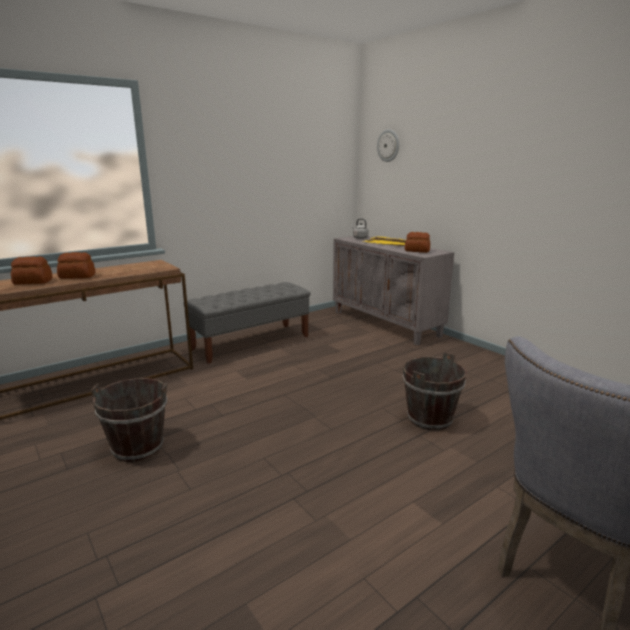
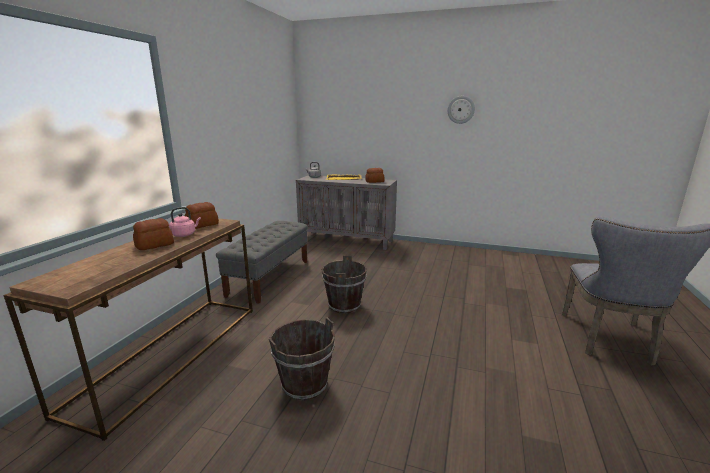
camera: 35 degrees left, 0 degrees up
(33, 282) = (116, 260): bread -> bread (202, 225)
(114, 272) = (185, 234): none -> pink kettle
(388, 145) = (328, 104): wall clock -> wall clock (461, 109)
(430, 419) = (456, 292): brown bucket -> brown bucket (344, 306)

